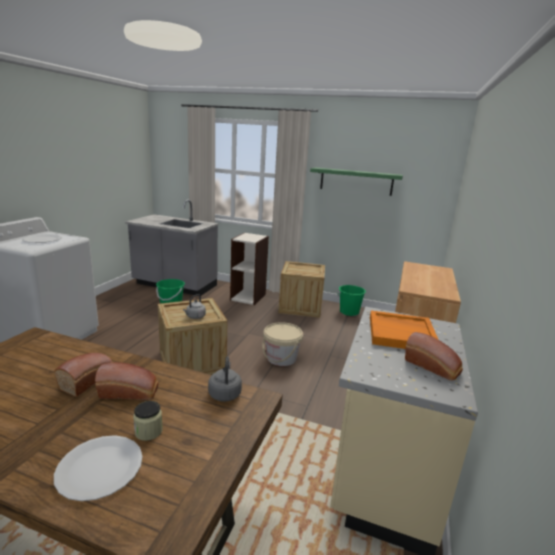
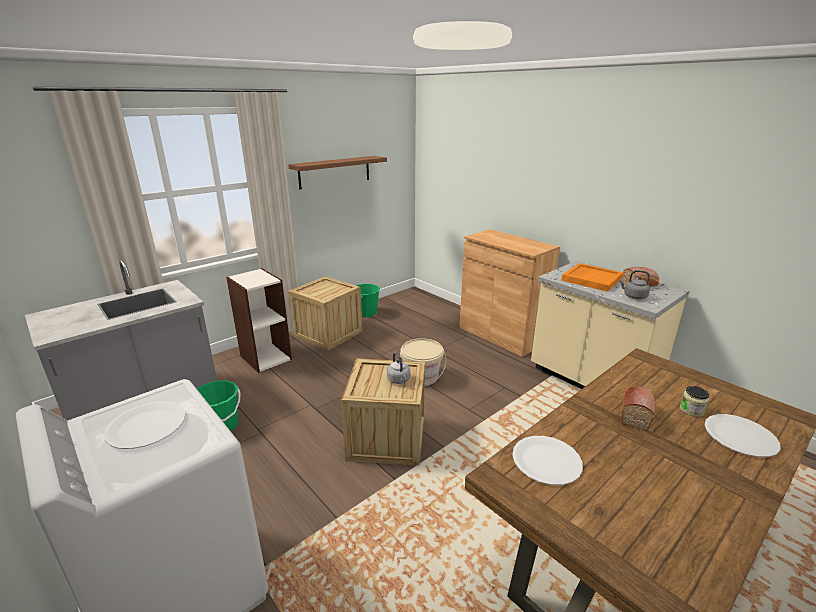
camera: 60 degrees left, 5 degrees up
(50, 352) = (546, 461): none -> white plate
(88, 380) = (612, 435): bread -> none
(225, 393) = (636, 369): grey kettle -> grey kettle (633, 296)
(356, 181) = (335, 172): green shelf -> brown shelf

